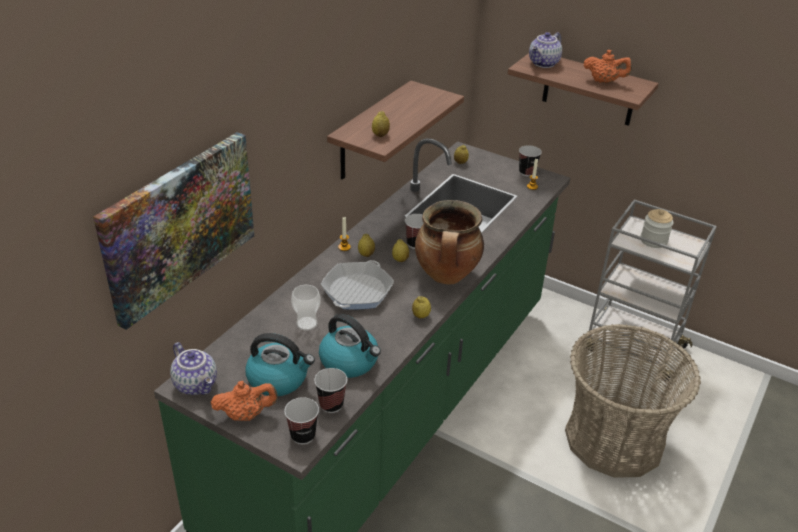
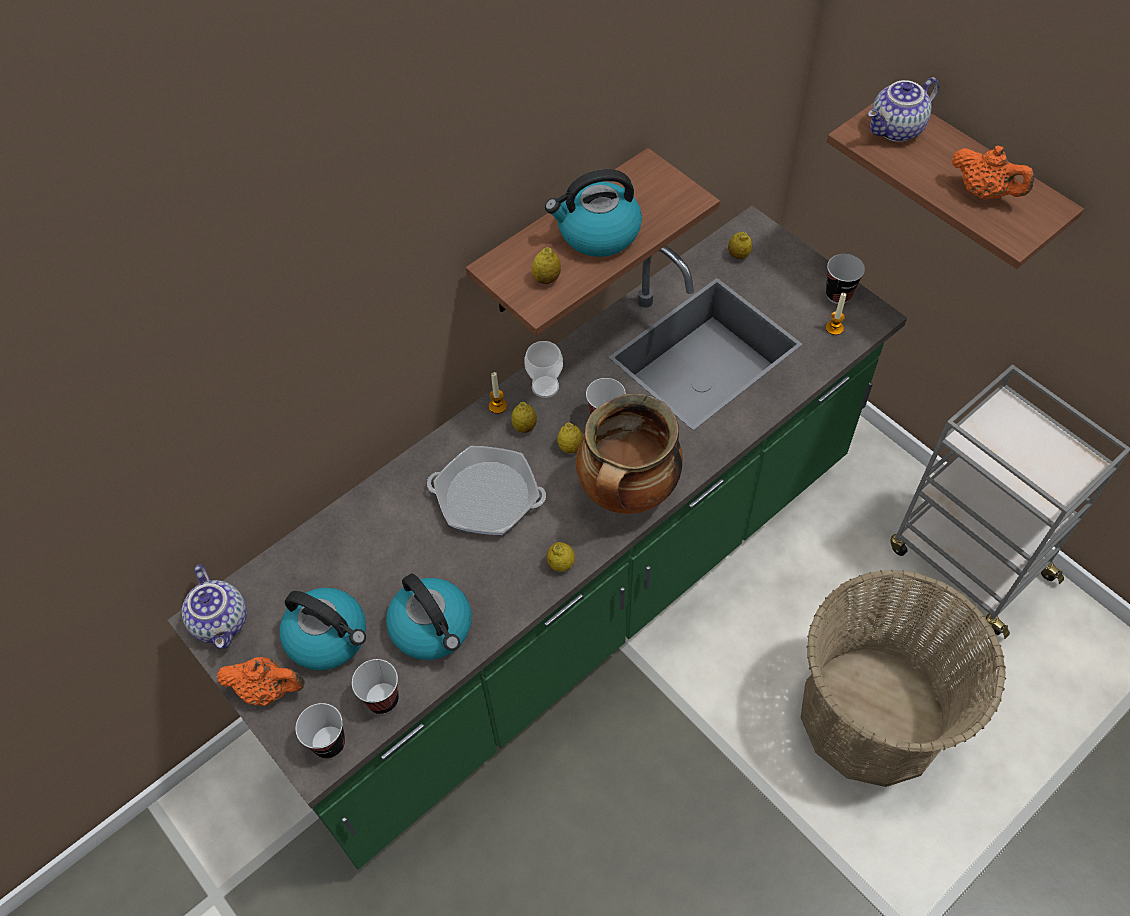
camera: 20 degrees right, 20 degrees up
(179, 225) = (182, 442): picture -> none
(306, 323) = (397, 544): cup -> cup (545, 387)
(357, 291) = (487, 497): frying pan -> frying pan turned 60 degrees clockwise
(400, 114) = (597, 233): none -> kettle
(653, 240) = (1018, 446): jar -> none

